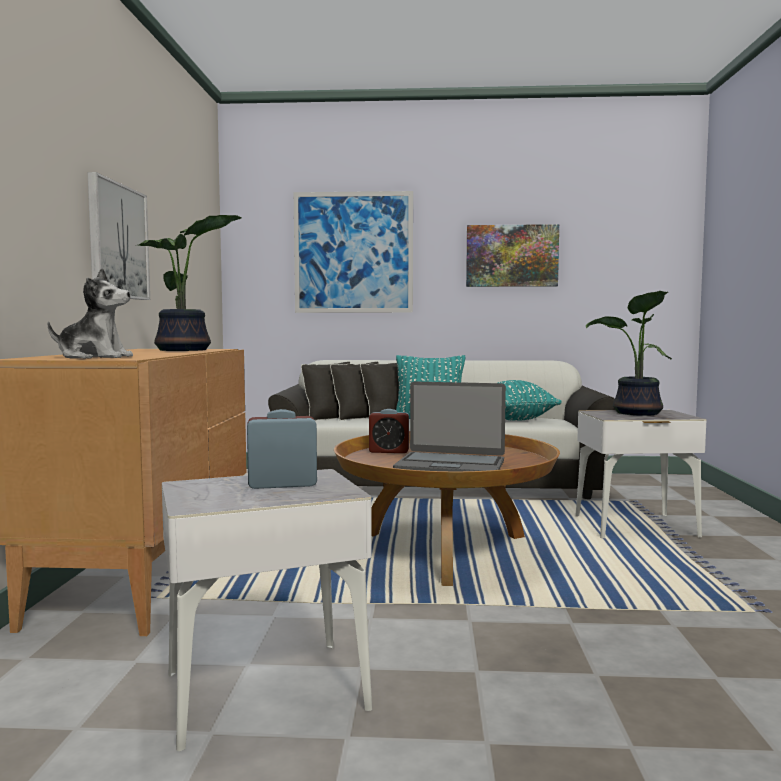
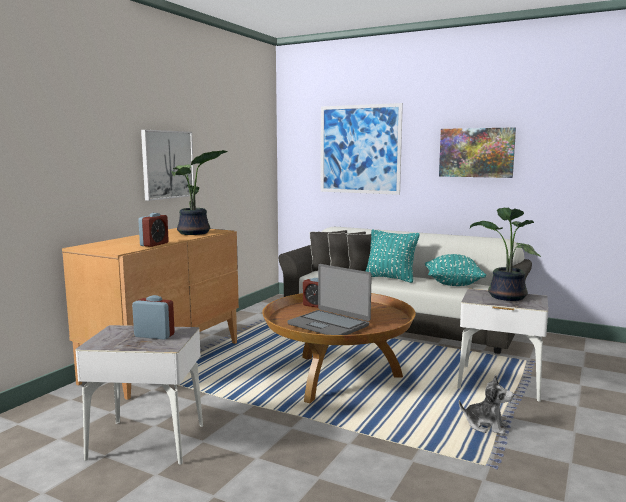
camera: 25 degrees right, 5 degrees up
(94, 357) = (112, 247): plush toy -> plush toy (486, 425)
(161, 355) = (154, 244): none -> alarm clock

